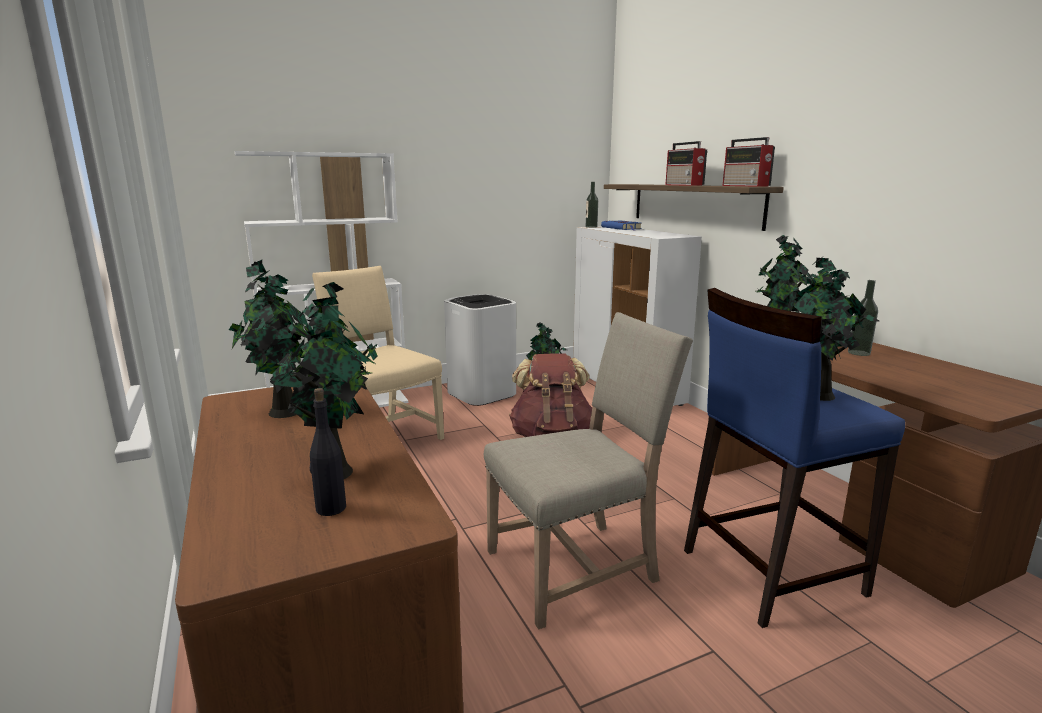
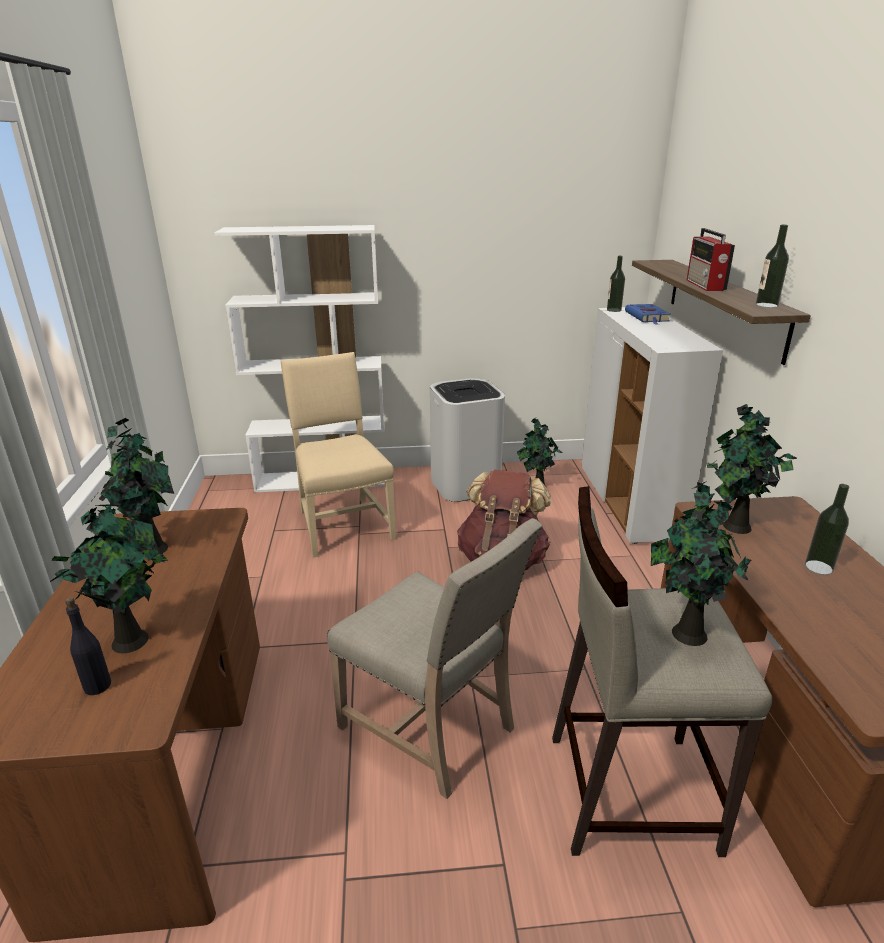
camera: 20 degrees right, 10 degrees up
(577, 566) = (433, 727): beige chair -> beige chair turned 45 degrees clockwise
(746, 186) = (766, 305): radio -> bottle
(769, 571) = (628, 790): blue stool -> beige stool

